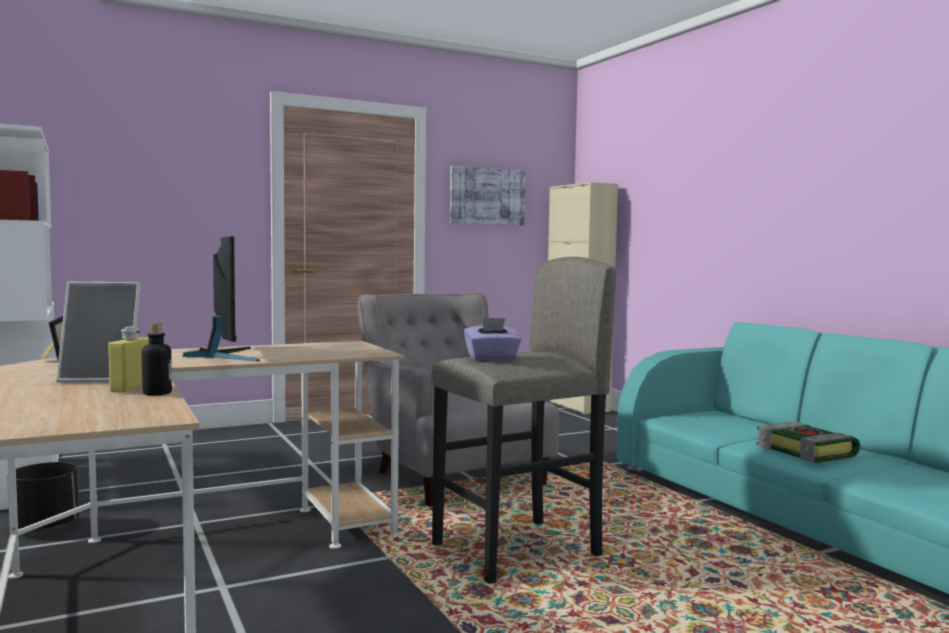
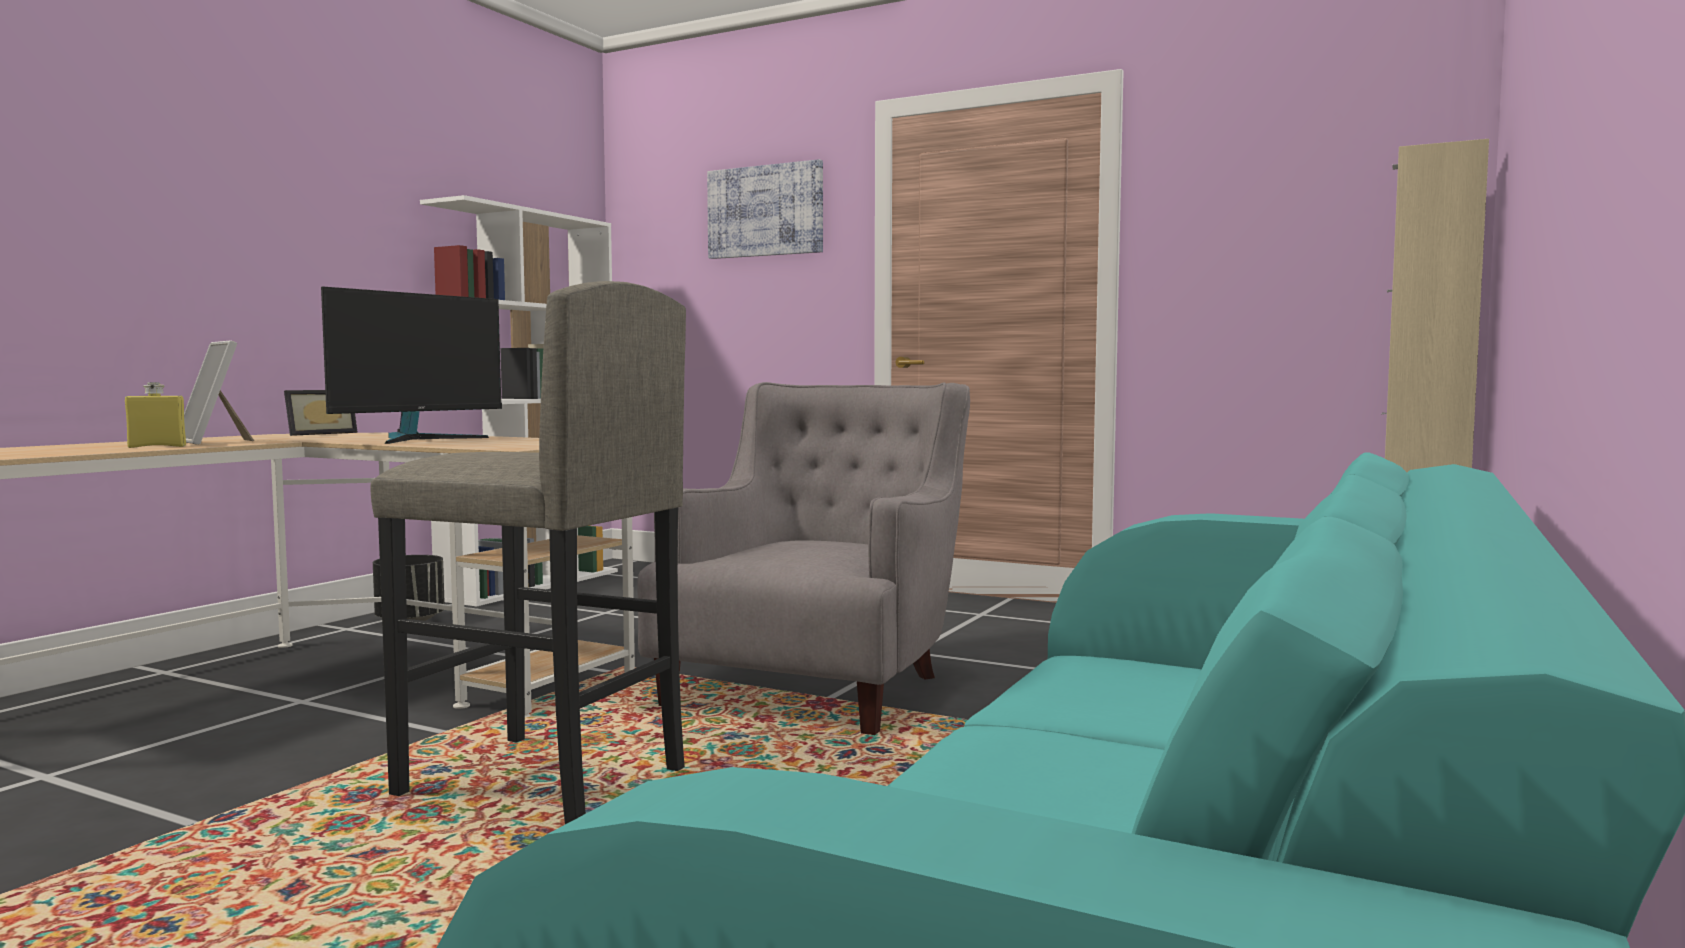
camera: 55 degrees right, 0 degrees up
(157, 393) = (128, 450): bottle -> none
(487, 196) = (1252, 214): picture -> picture (765, 211)
(492, 358) = (474, 451): purple tissue box -> none
(807, 452) = (1016, 782): book -> none

